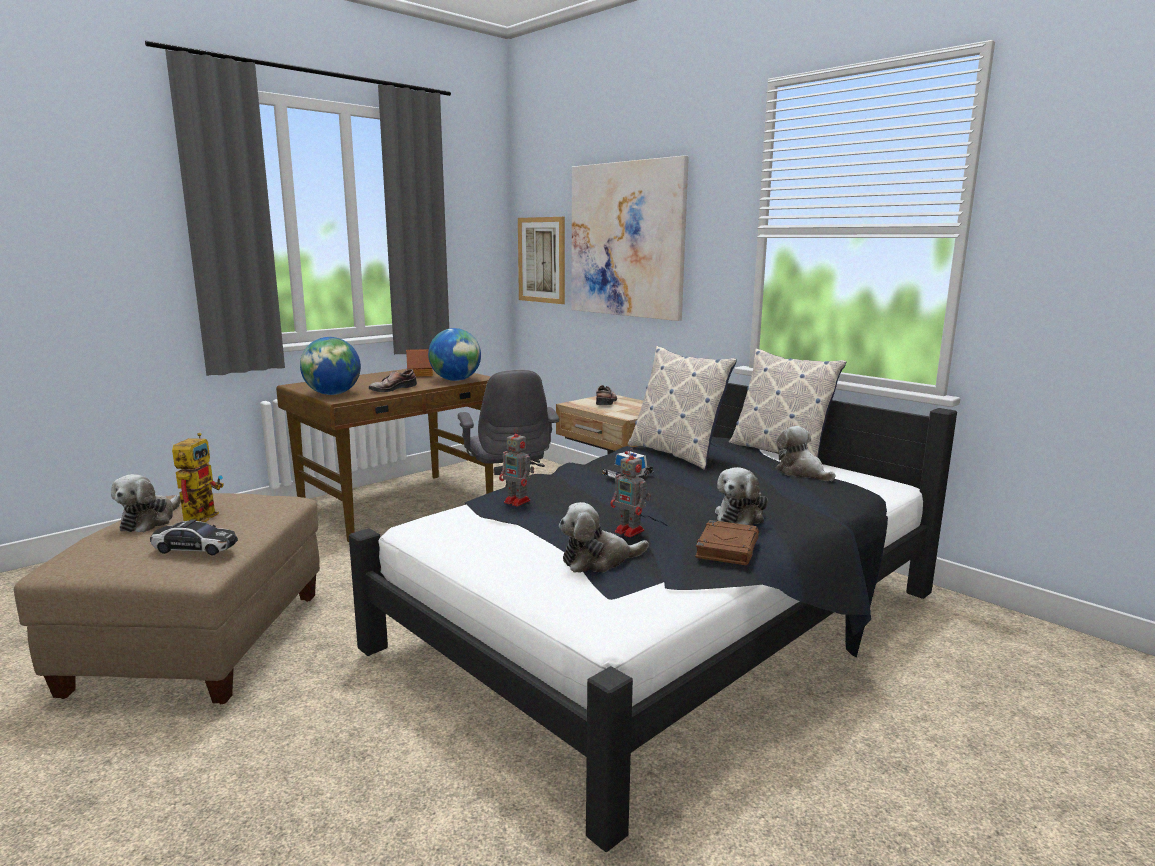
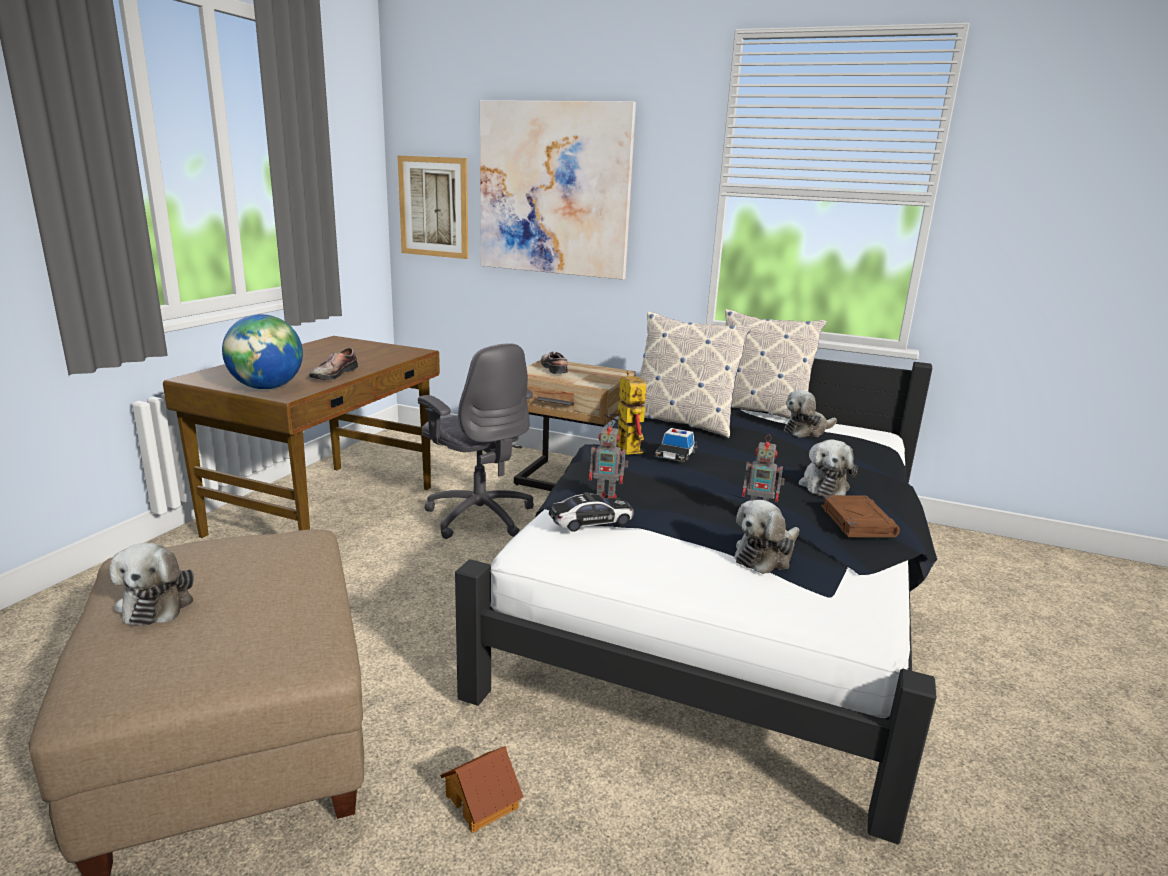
camera: 25 degrees left, 5 degrees up
(195, 548) = (280, 629): toy car -> toy car (591, 521)
(202, 515) = (229, 580): toy robot -> toy robot (624, 447)
(420, 374) = (334, 350): toy house -> toy house (482, 800)
(455, 380) = (391, 356): globe -> none
(802, 473) = (806, 431): plush toy -> plush toy turned 60 degrees counterclockwise

